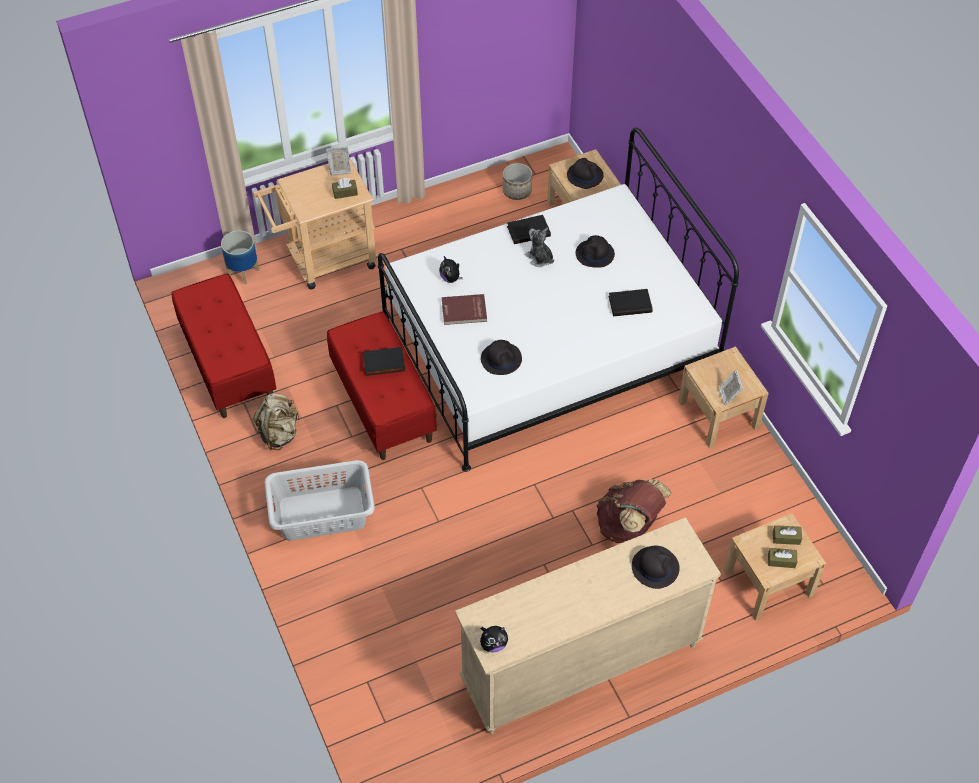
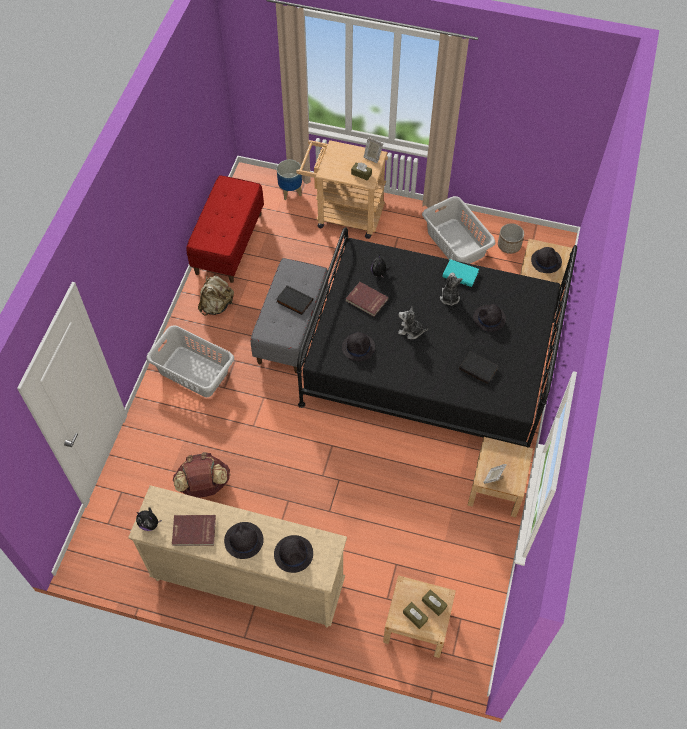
camera: 40 degrees right, 5 degrees up
(383, 404) = (292, 329): red bench -> grey bench
(464, 219) = (456, 243): none -> grey laundry basket
(528, 230) = (460, 274): black book -> turquoise book
(535, 311) = (410, 331): none -> plush toy
(544, 618) = (194, 532): none -> red book
(548, 344) = (429, 361): white bed -> black bed
(598, 591) = (243, 540): none -> black hat
(629, 526) = (364, 516): brown backpack -> brown backpack (204, 486)

